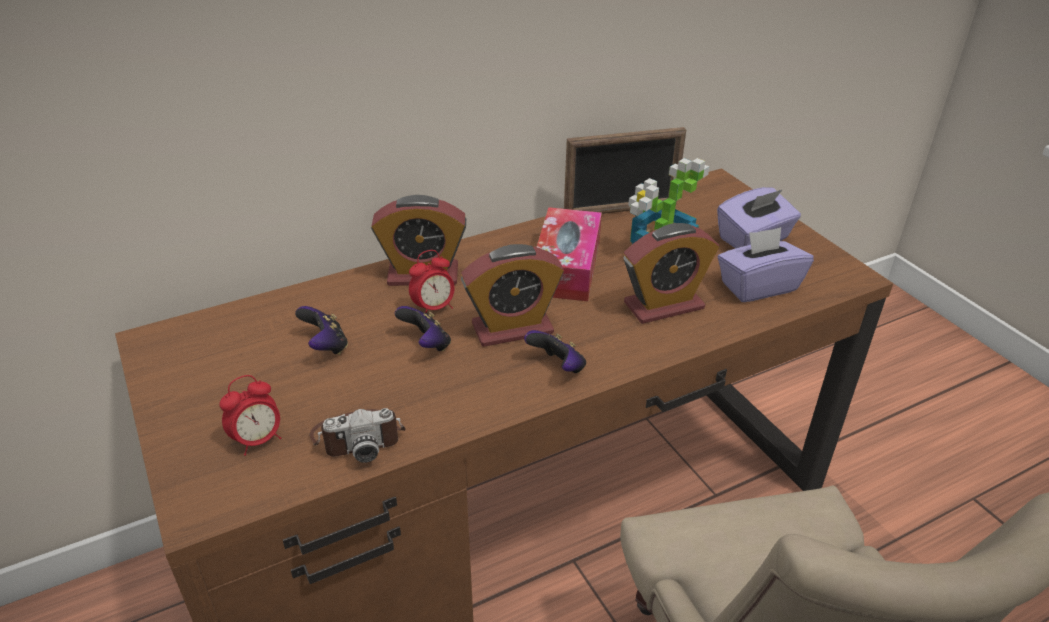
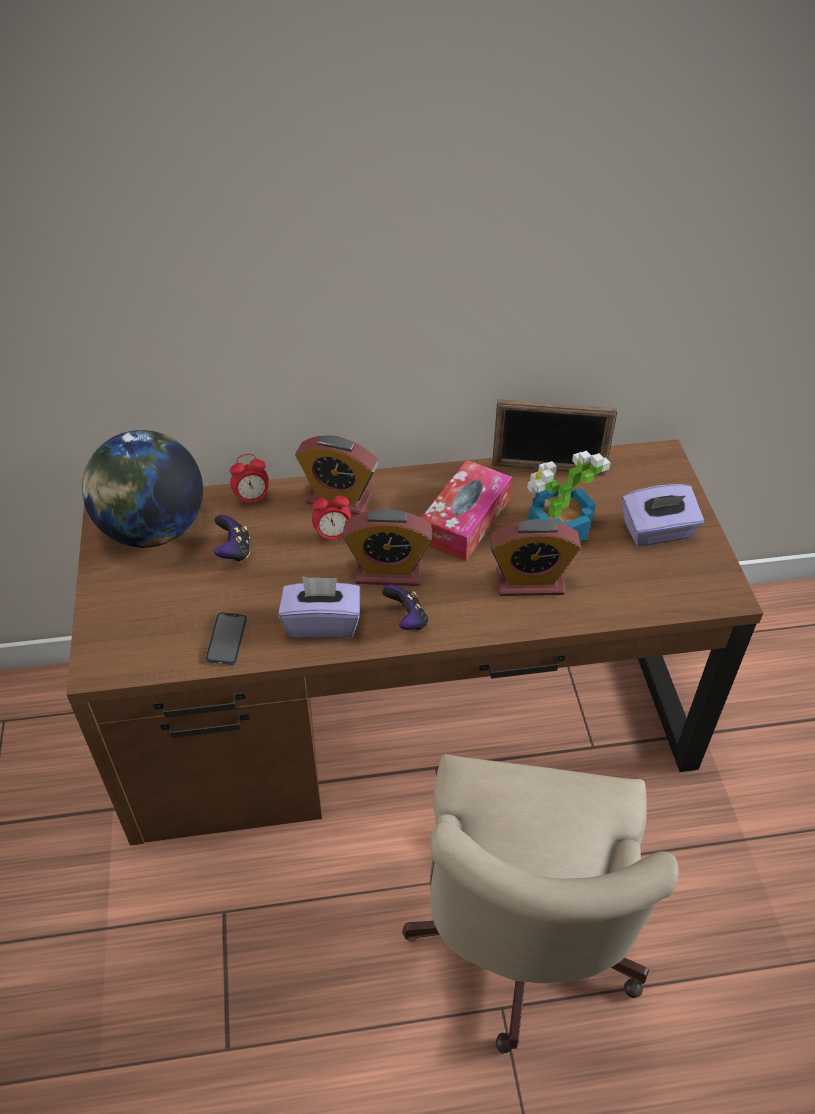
camera: 20 degrees right, 10 degrees up
(216, 346) = (152, 529): none -> globe
(258, 440) = (155, 622): alarm clock -> alarm clock (252, 499)
(358, 437) = (226, 639): camera -> phone
(426, 344) = (312, 569): game controller -> none
(758, 286) = (628, 584): purple tissue box -> purple tissue box (322, 623)

